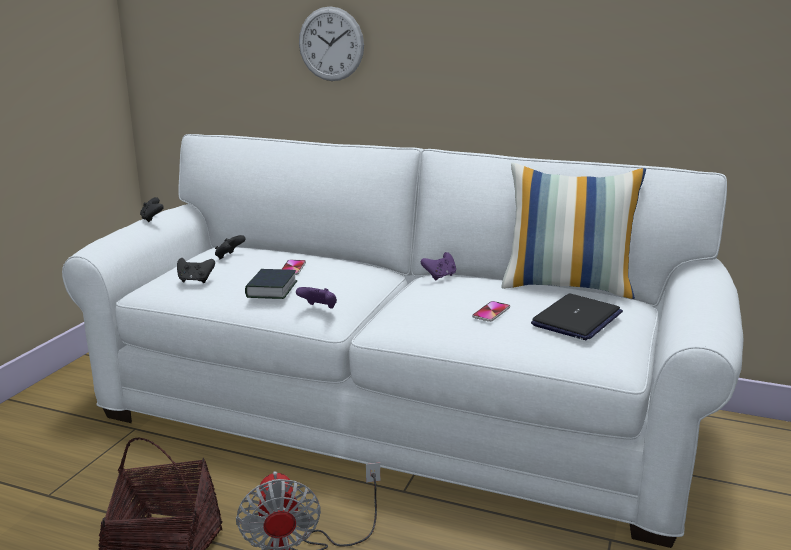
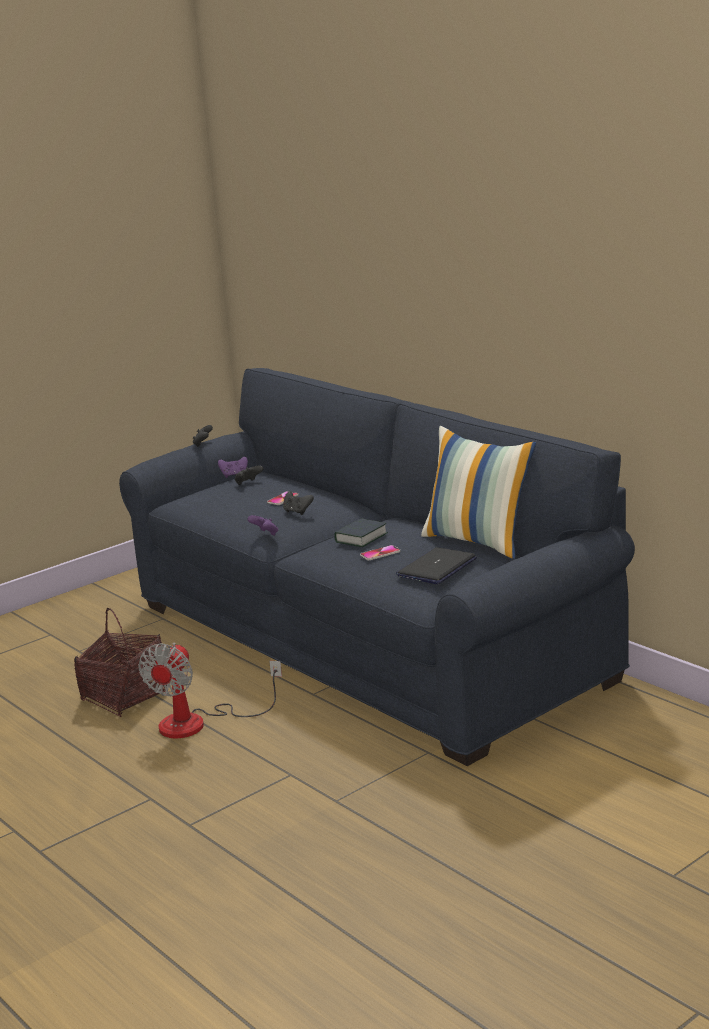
camera: 30 degrees right, 0 degrees up
(195, 280) = (203, 501): black game controller -> black game controller (297, 512)
(271, 290) = (246, 515): book -> book (361, 538)
(331, 44) = (358, 296): wall clock -> none
(396, 415) = (364, 642): white sofa -> blue sofa
(440, 276) = (388, 520): purple game controller -> purple game controller (234, 475)
(577, 319) = (437, 567): laptop -> laptop turned 150 degrees clockwise

